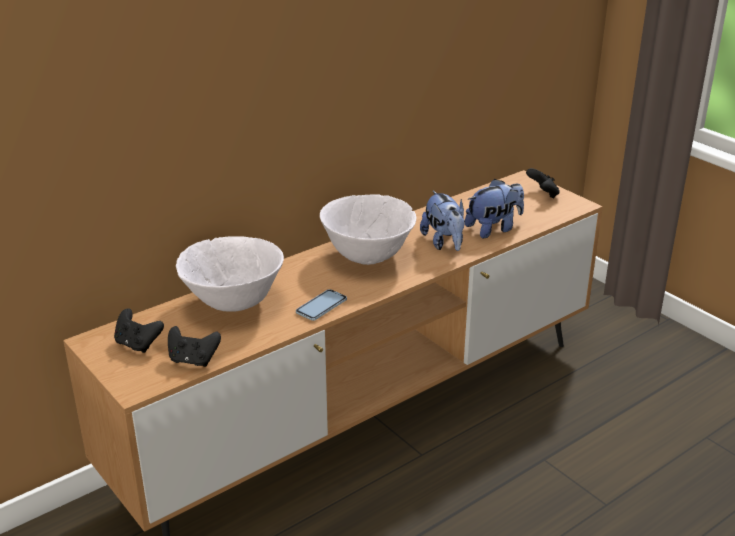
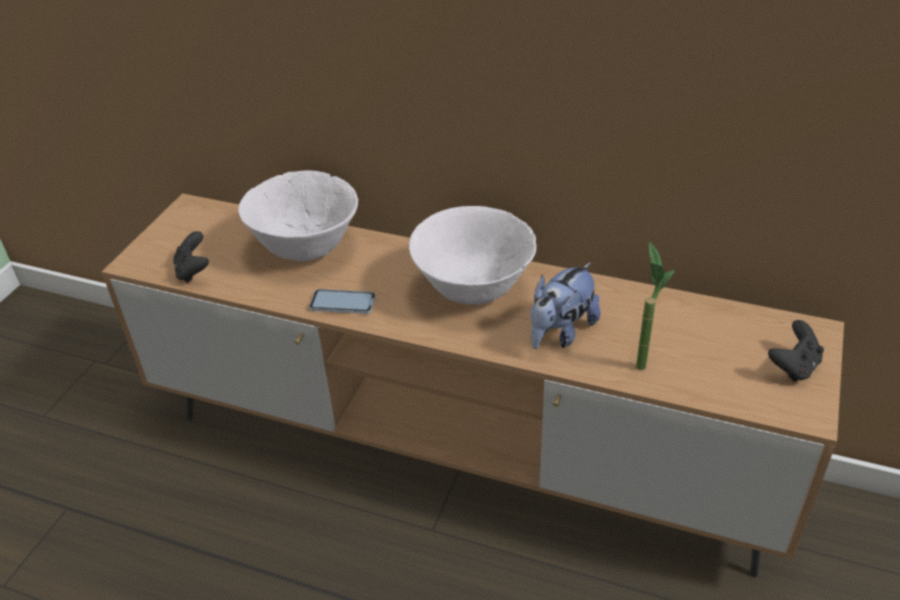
camera: 60 degrees right, 10 degrees up
(138, 344) = (199, 231): black game controller -> none
(494, 229) = (641, 359): plush toy -> potted plant

